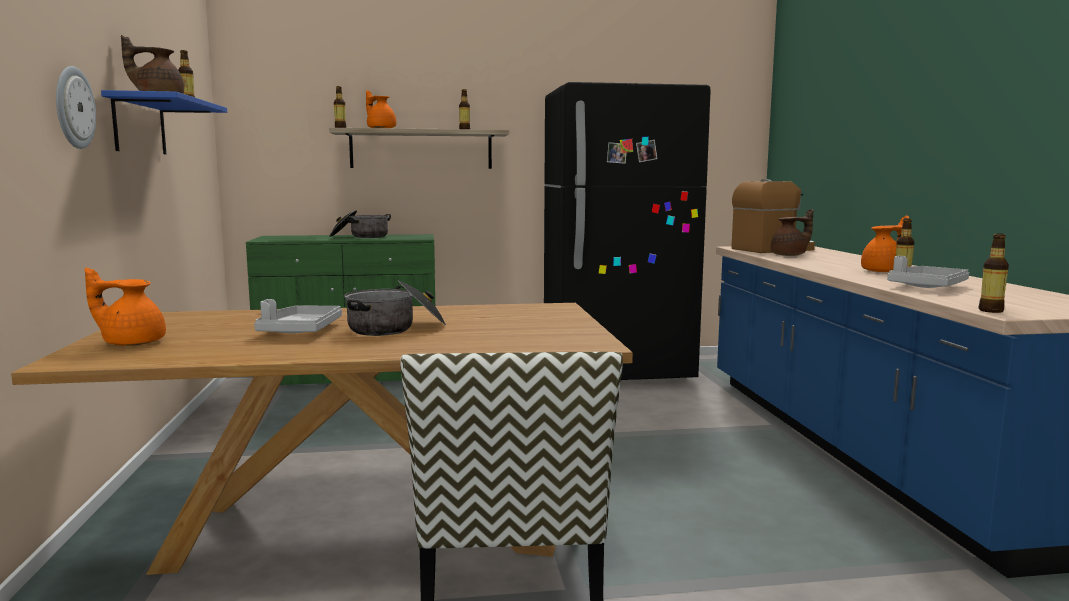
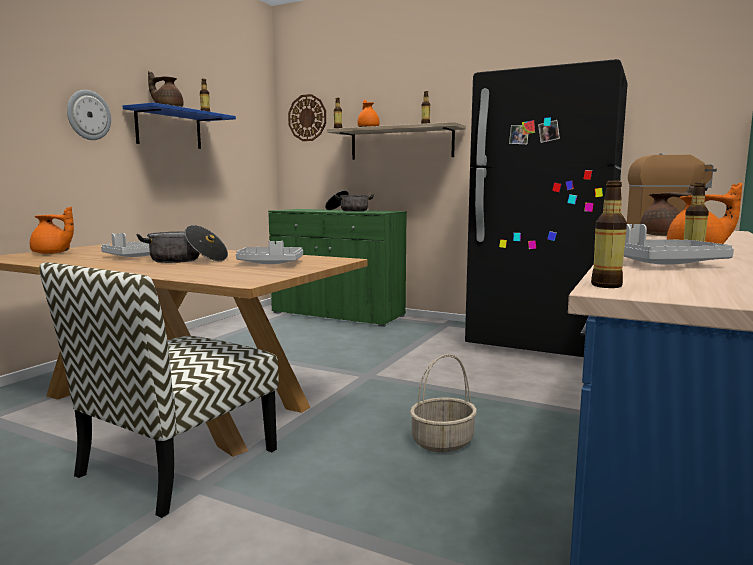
camera: 35 degrees right, 0 degrees up
(132, 343) = (52, 253): orange teapot -> orange teapot turned 150 degrees clockwise
(273, 108) = (307, 118): none -> wall clock
(514, 320) = (270, 264): none -> grey tray
(701, 482) = (442, 442): none -> basket

